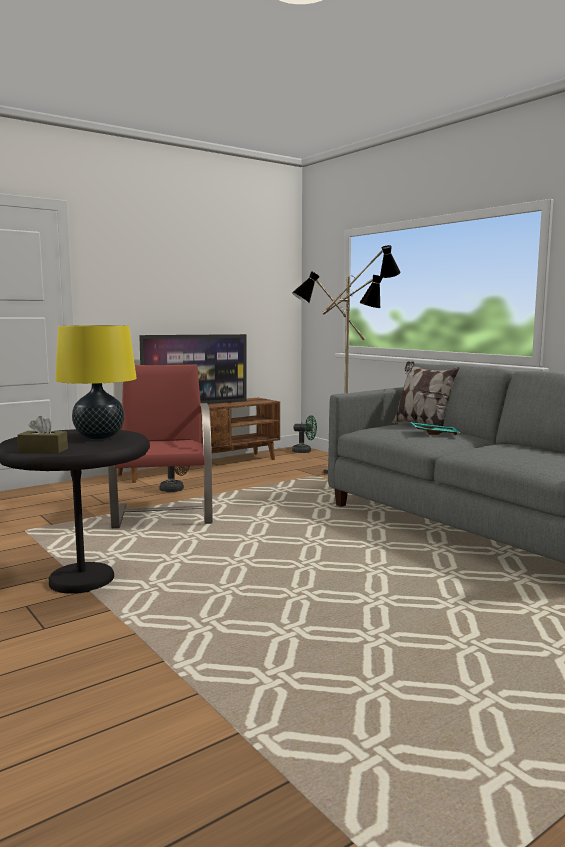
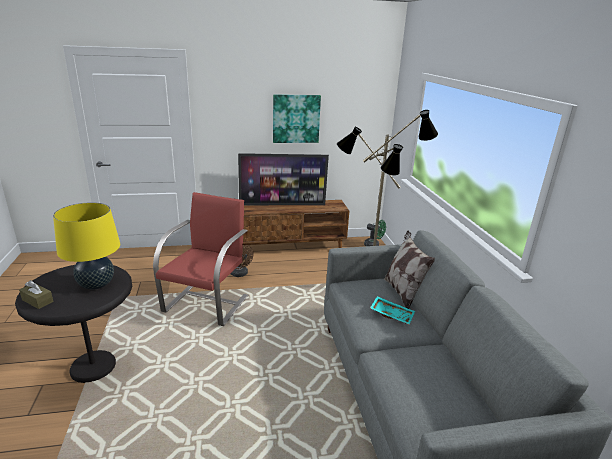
camera: 25 degrees right, 15 degrees up
(200, 293) = (296, 118): none -> picture

